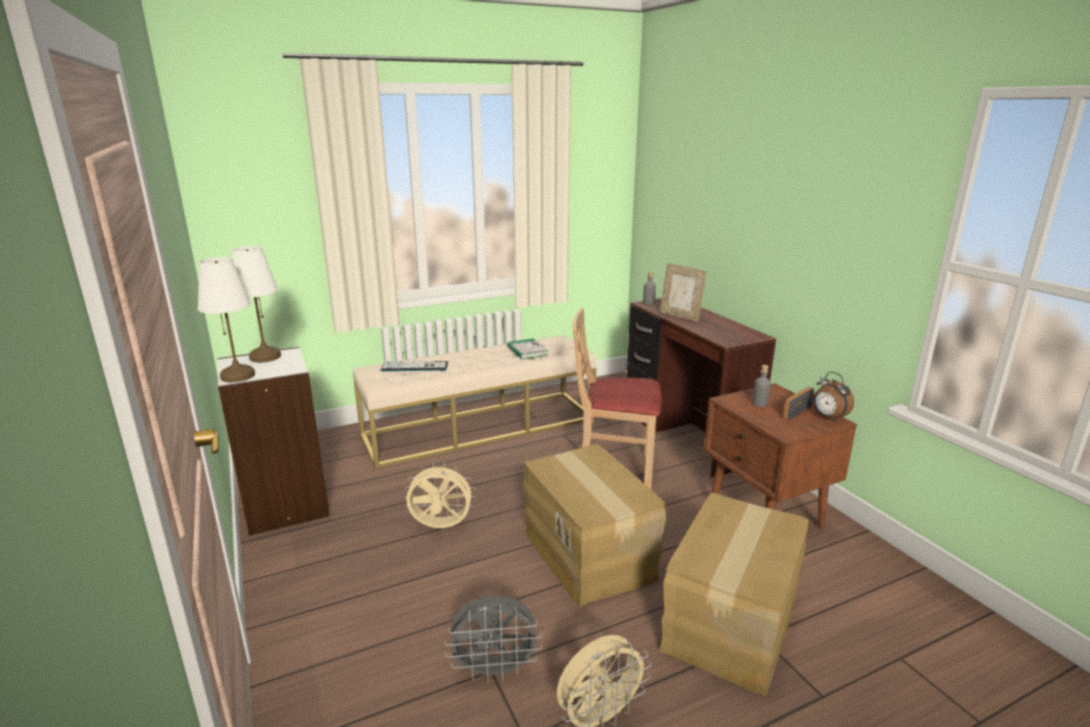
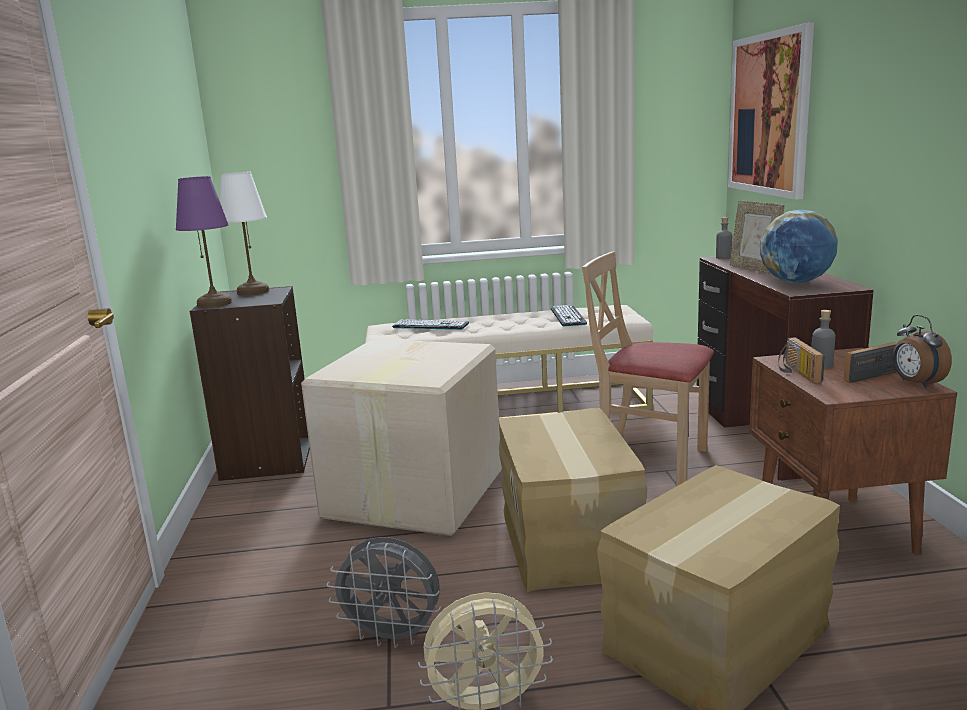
camera: 20 degrees right, 5 degrees down
(238, 375) = (215, 303): white table lamp -> purple table lamp
(284, 505) = (266, 459): white bookcase -> black bookcase
(440, 527) = (411, 495): beige fan -> cardboard box
(527, 351) = (568, 316): book -> keyboard
(676, 190) = (769, 114): none -> picture
(720, 331) = (796, 282): none -> globe
(748, 413) = (796, 373): none -> radio

